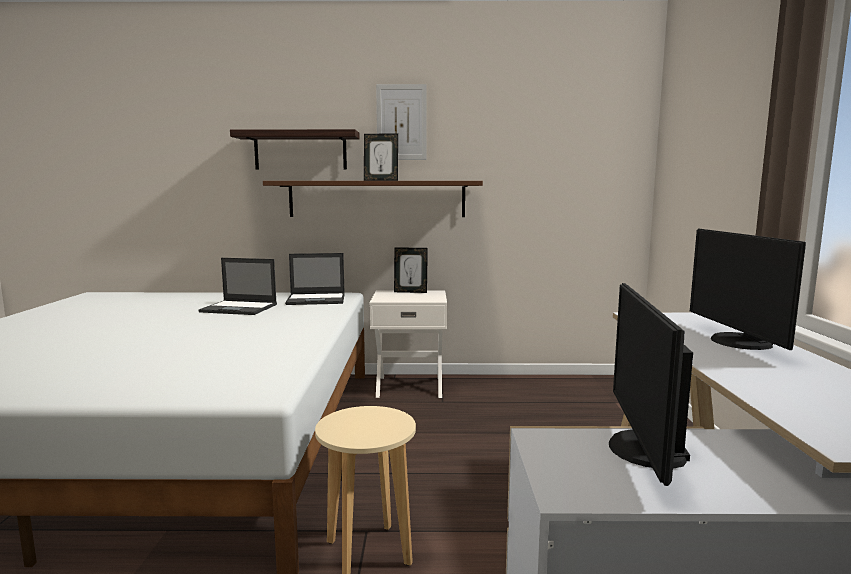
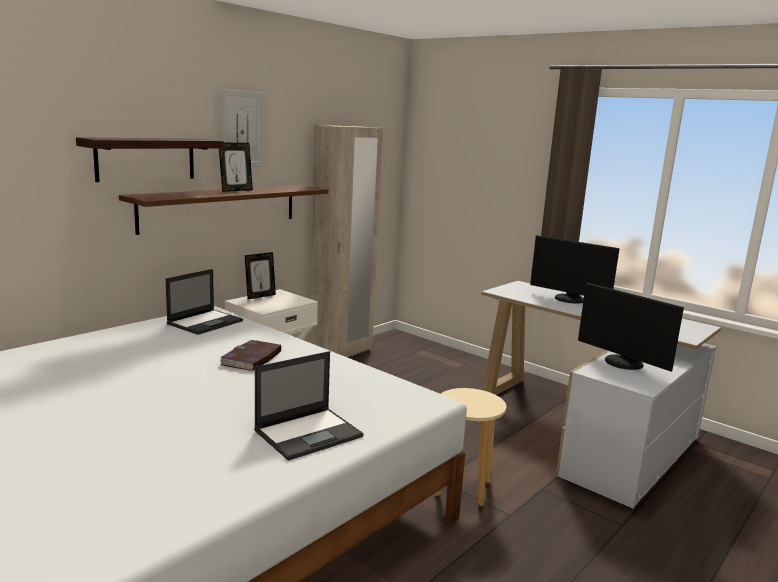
camera: 50 degrees left, 5 degrees up
(240, 308) = (168, 349): laptop -> laptop (309, 433)
(262, 325) = (251, 358): none -> book
(528, 380) = (341, 353): none -> beige wardrobe

